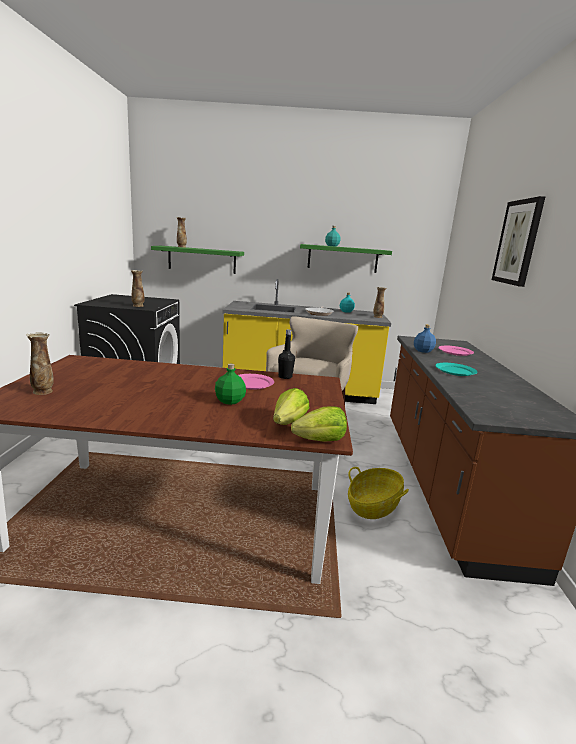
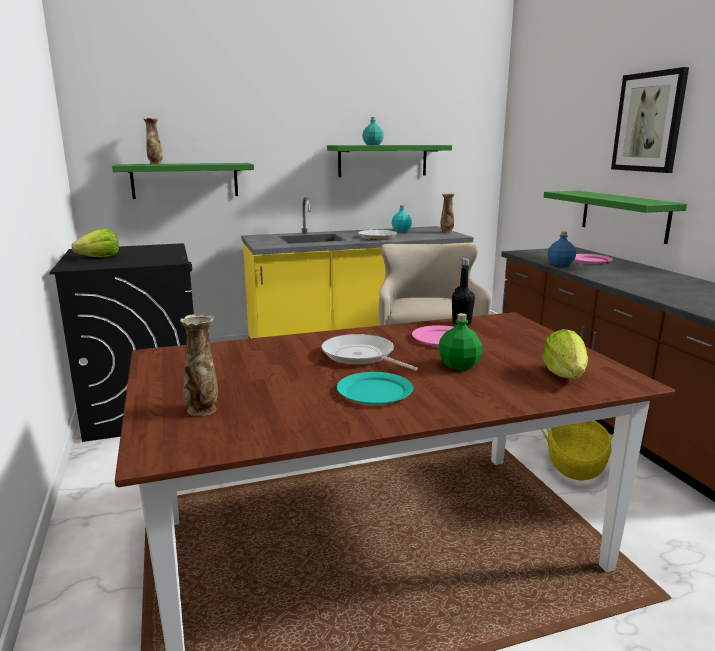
camera: 20 degrees left, 0 degrees up
(138, 306) = (151, 260): vase -> none
(181, 383) = (361, 356): none -> frying pan
(320, 440) = (631, 387): lettuce -> lettuce (100, 257)
(455, 371) = (630, 281): turquoise plate -> turquoise plate (374, 391)
(494, 319) = (624, 215): none -> green shelf

